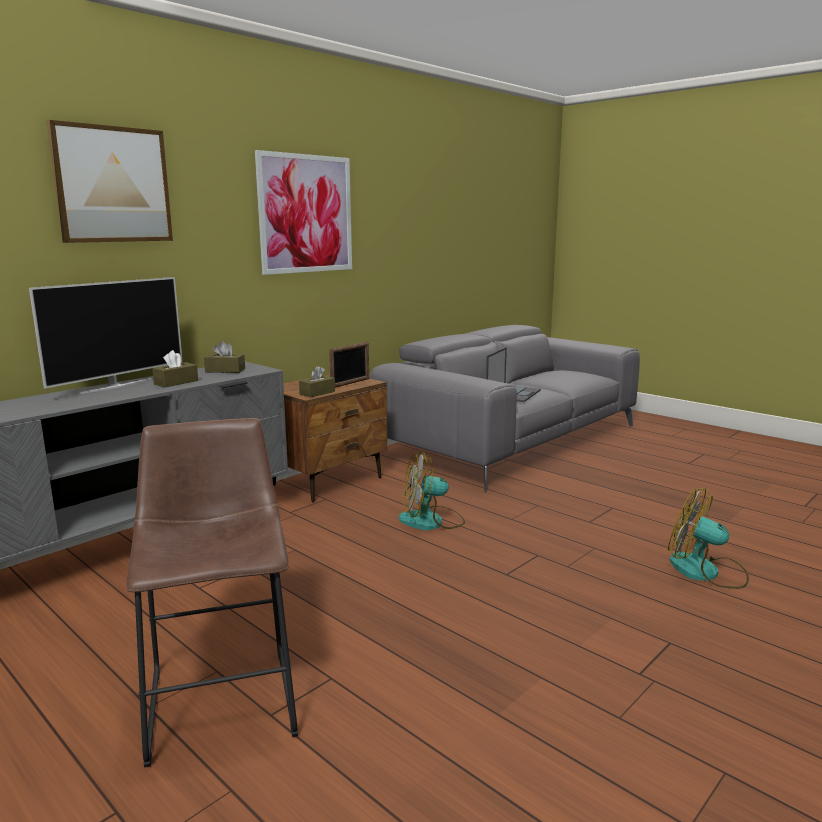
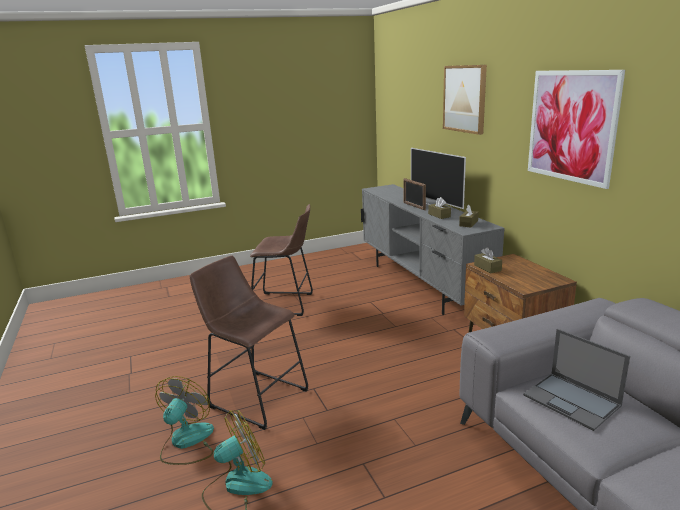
camera: 115 degrees right, 5 degrees up
(350, 383) = (520, 281): picture frame -> picture frame (414, 206)
(431, 521) = (410, 379): fan -> fan (186, 442)
(569, 613) = (255, 396): none -> brown stool

